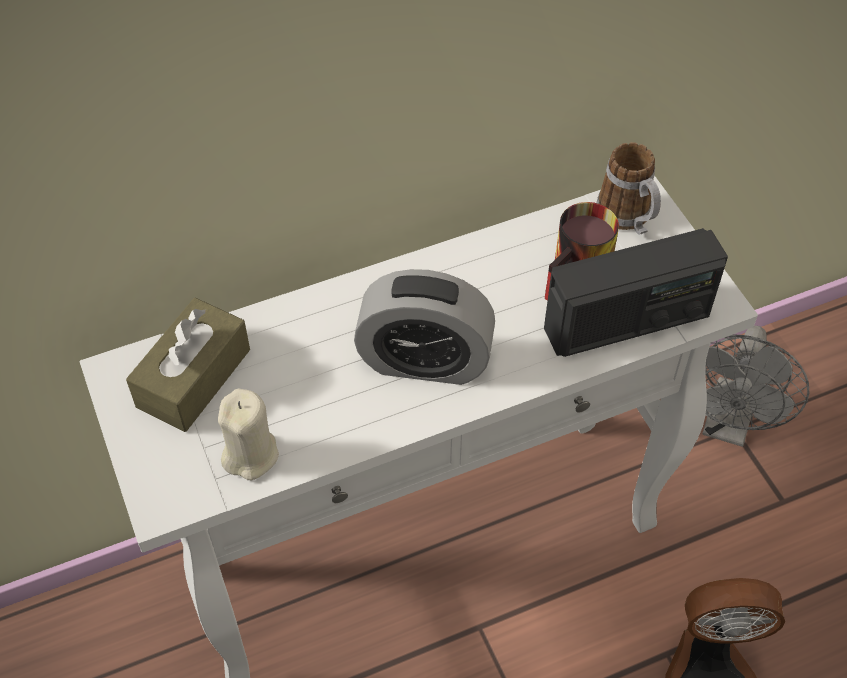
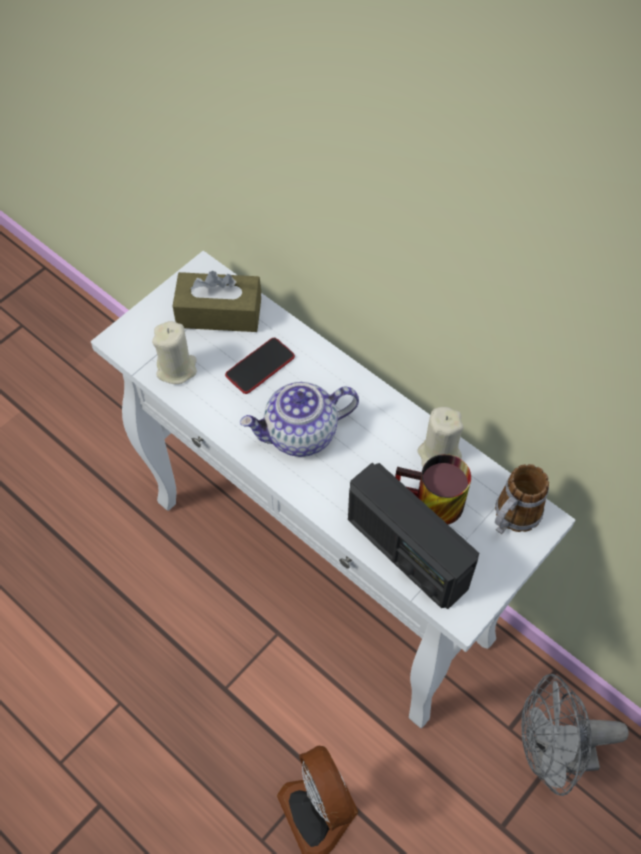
camera: 65 degrees right, 5 degrees up
(303, 365) = (260, 366): none -> phone
(424, 361) = (300, 434): alarm clock -> teapot
(519, 246) = (439, 454): none -> beige candle

